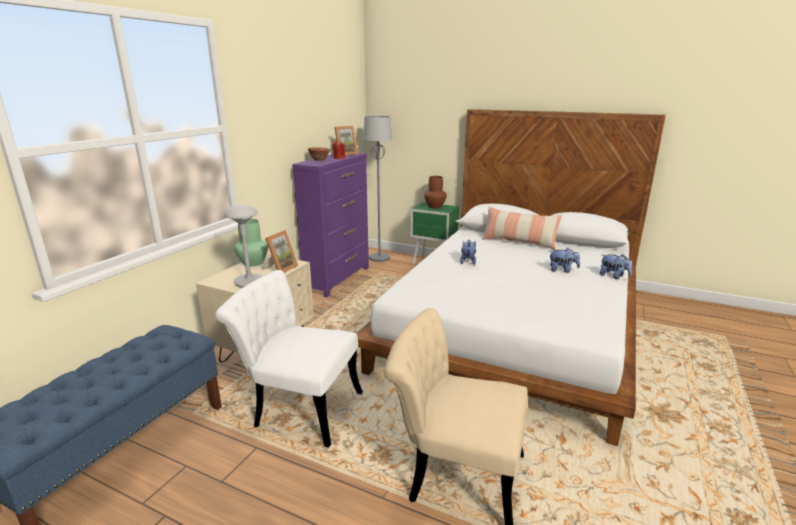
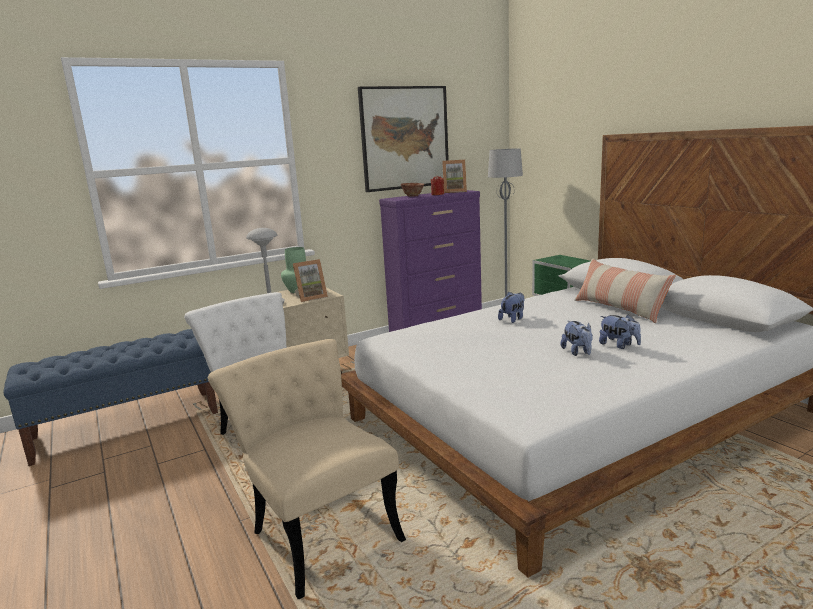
camera: 35 degrees right, 5 degrees down
(305, 105) = (405, 138): none -> picture
(435, 206) = (566, 260): brown vase -> none
(613, 276) = (687, 364): plush toy -> plush toy (577, 352)

